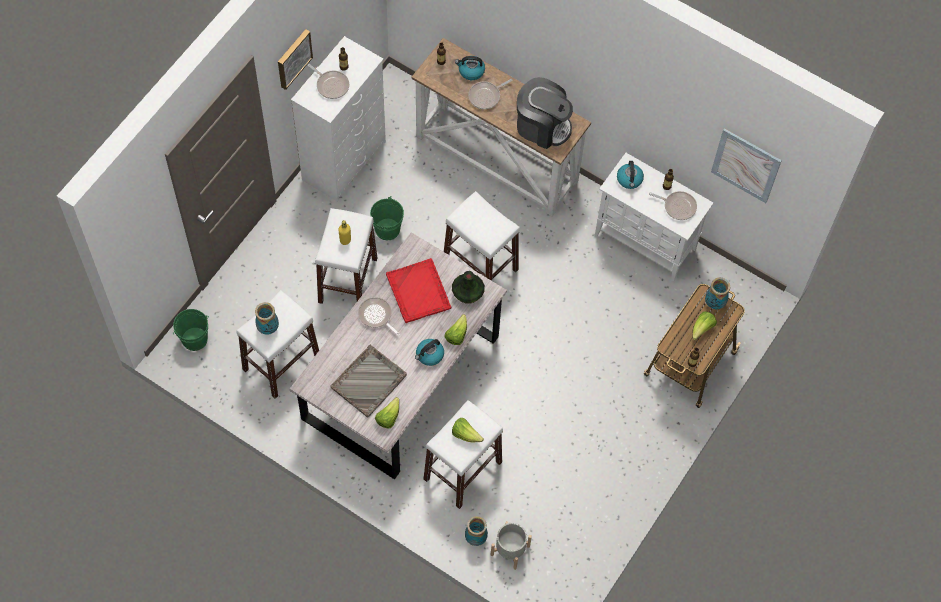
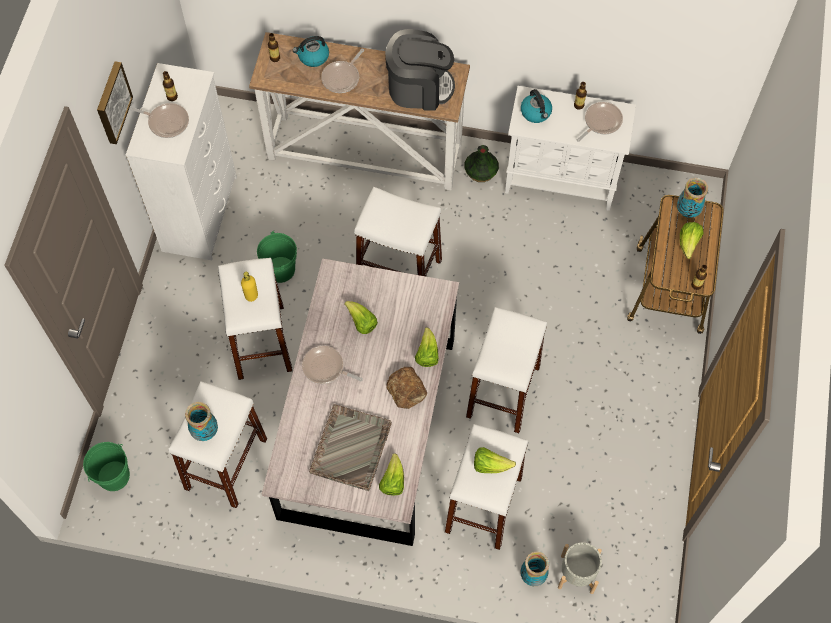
camera: 20 degrees left, 0 degrees up
(418, 292) = (361, 322): red tray -> lettuce
(429, 355) = (407, 389): kettle -> bread
(468, 293) = (418, 302): vase -> vase (481, 172)
(518, 391) = (503, 392): none -> white stool
(678, 206) = (601, 122): frying pan -> frying pan turned 45 degrees counterclockwise
(746, 165) = (675, 42): picture -> none

